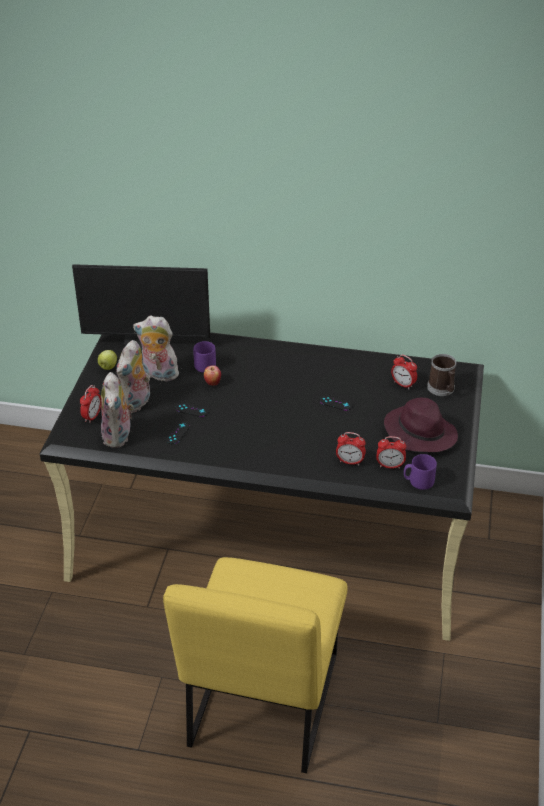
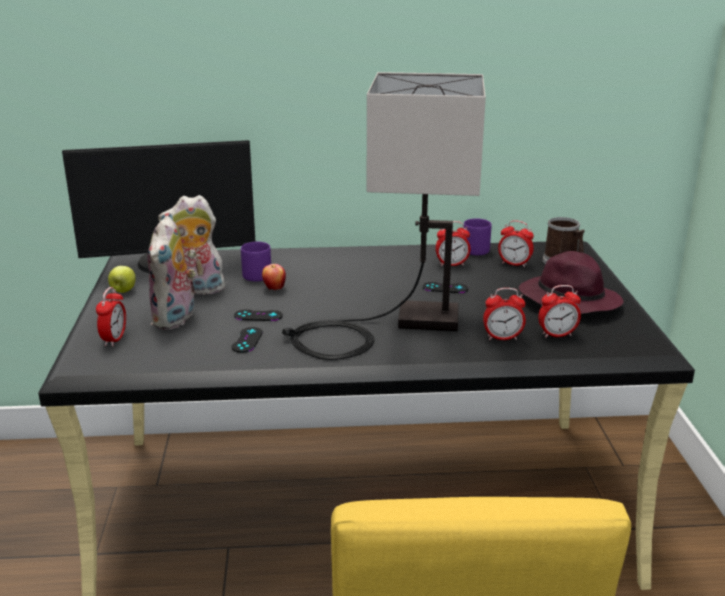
camera: 15 degrees left, 15 degrees down
(119, 436) = (162, 355): plush toy -> none
(275, 436) = (386, 327): none -> table lamp
(354, 377) = (452, 264): none -> alarm clock
(418, 481) = (605, 345): purple mug -> purple mug (472, 251)

